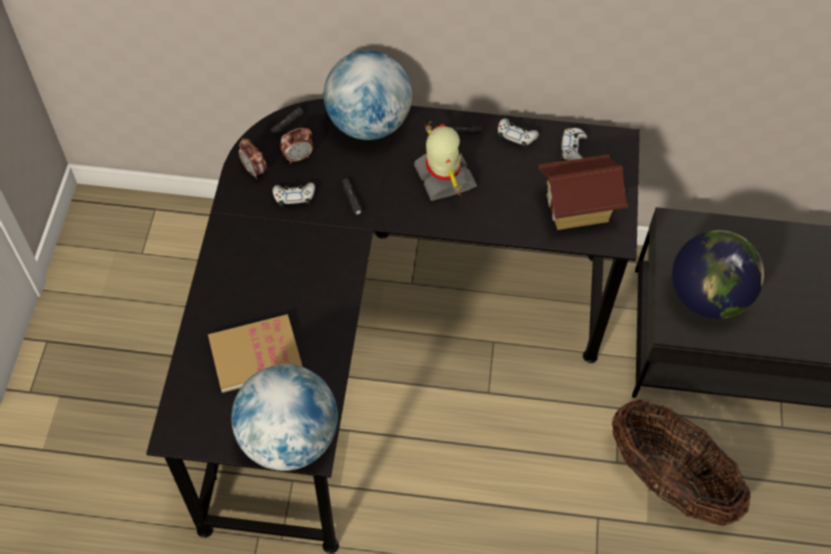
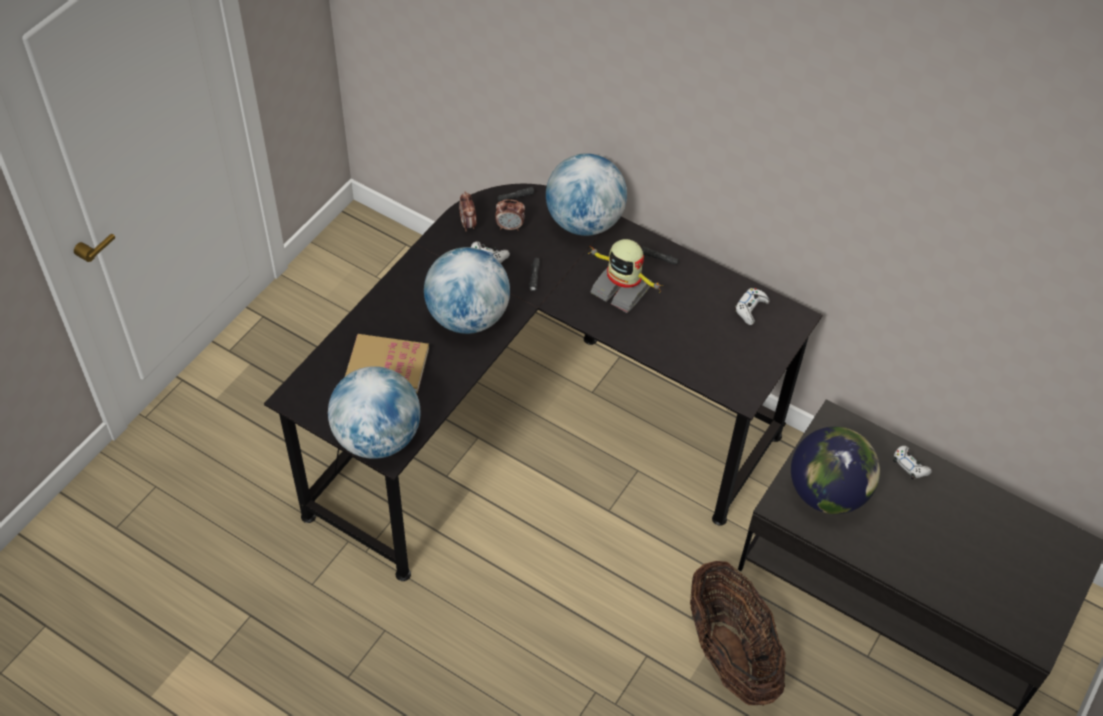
camera: 25 degrees right, 5 degrees down
(309, 268) = (467, 317): none -> globe
(443, 177) = (622, 289): toy robot -> toy robot turned 120 degrees clockwise
(516, 136) = (706, 279): white game controller -> white game controller (910, 465)
(577, 209) = (724, 358): toy house -> none

